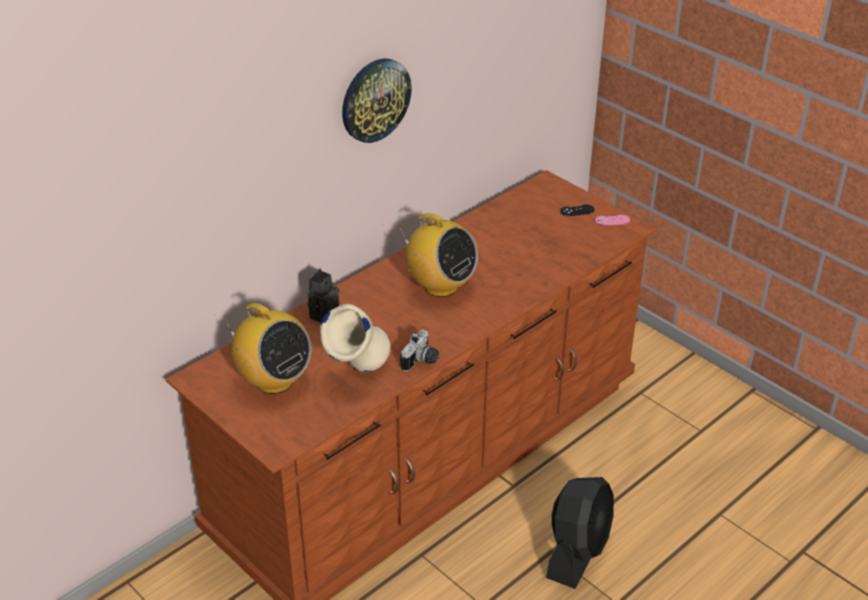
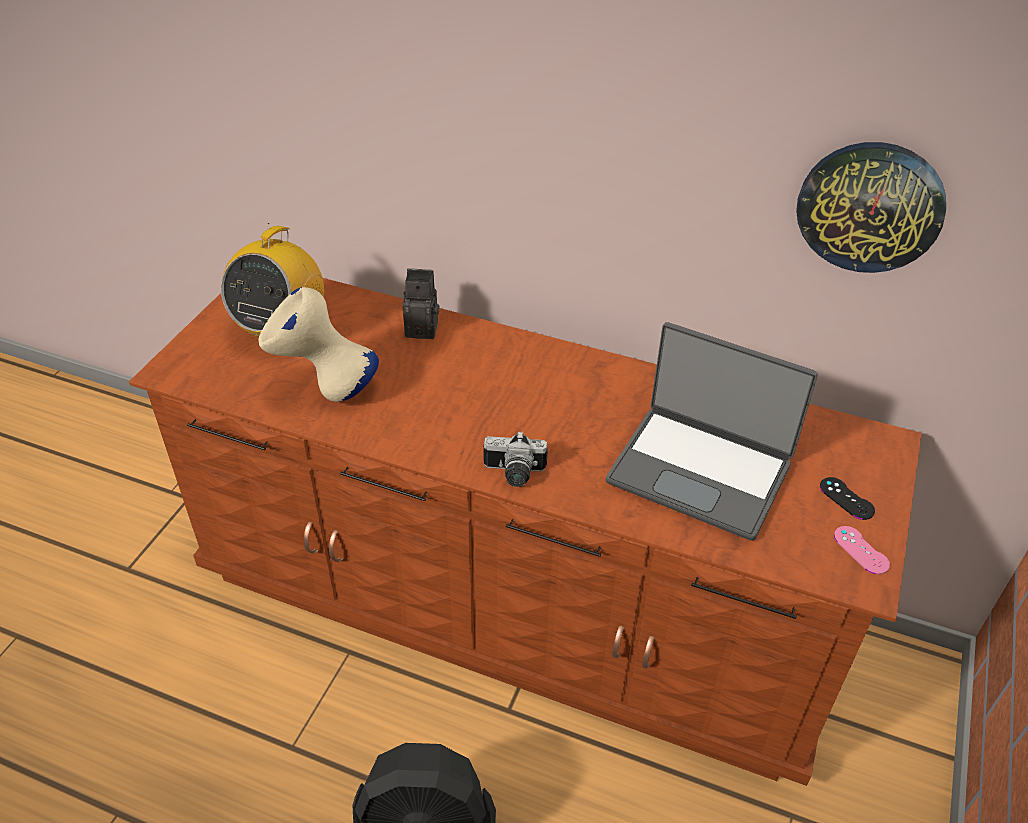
camera: 65 degrees right, 5 degrees up
(375, 99) = (591, 103): wall clock -> wall clock (870, 207)
(422, 361) = (376, 439): camera -> camera (514, 474)
(440, 286) = (545, 407): radio -> none
(529, 248) = (700, 471): none -> laptop

